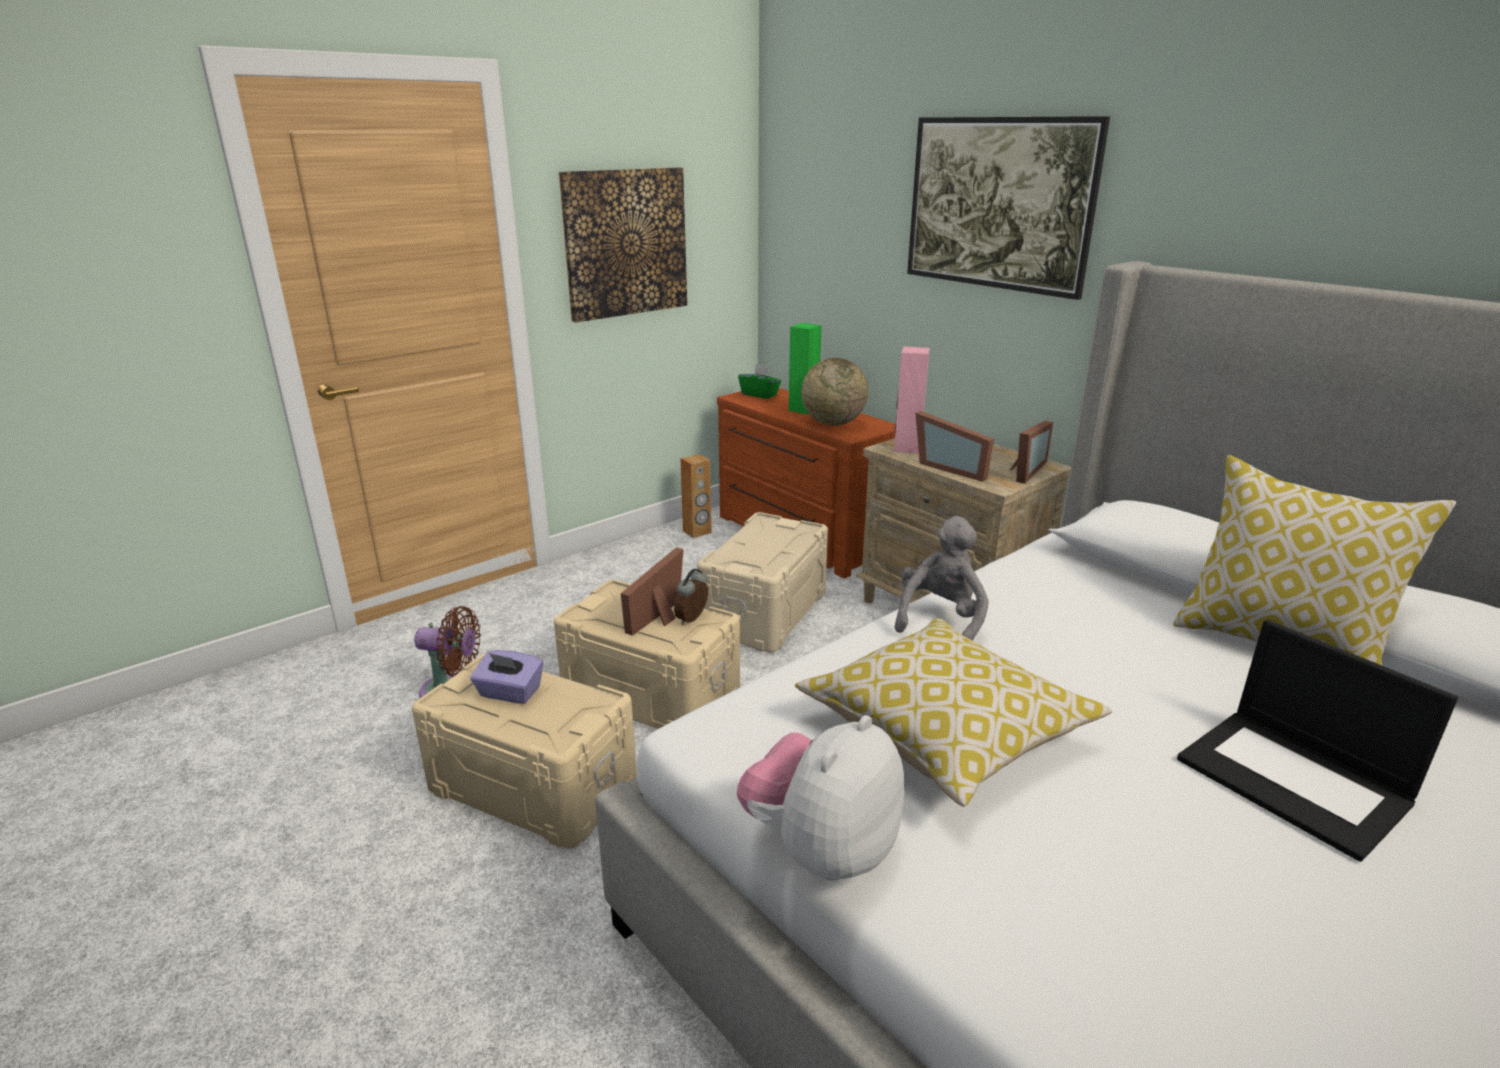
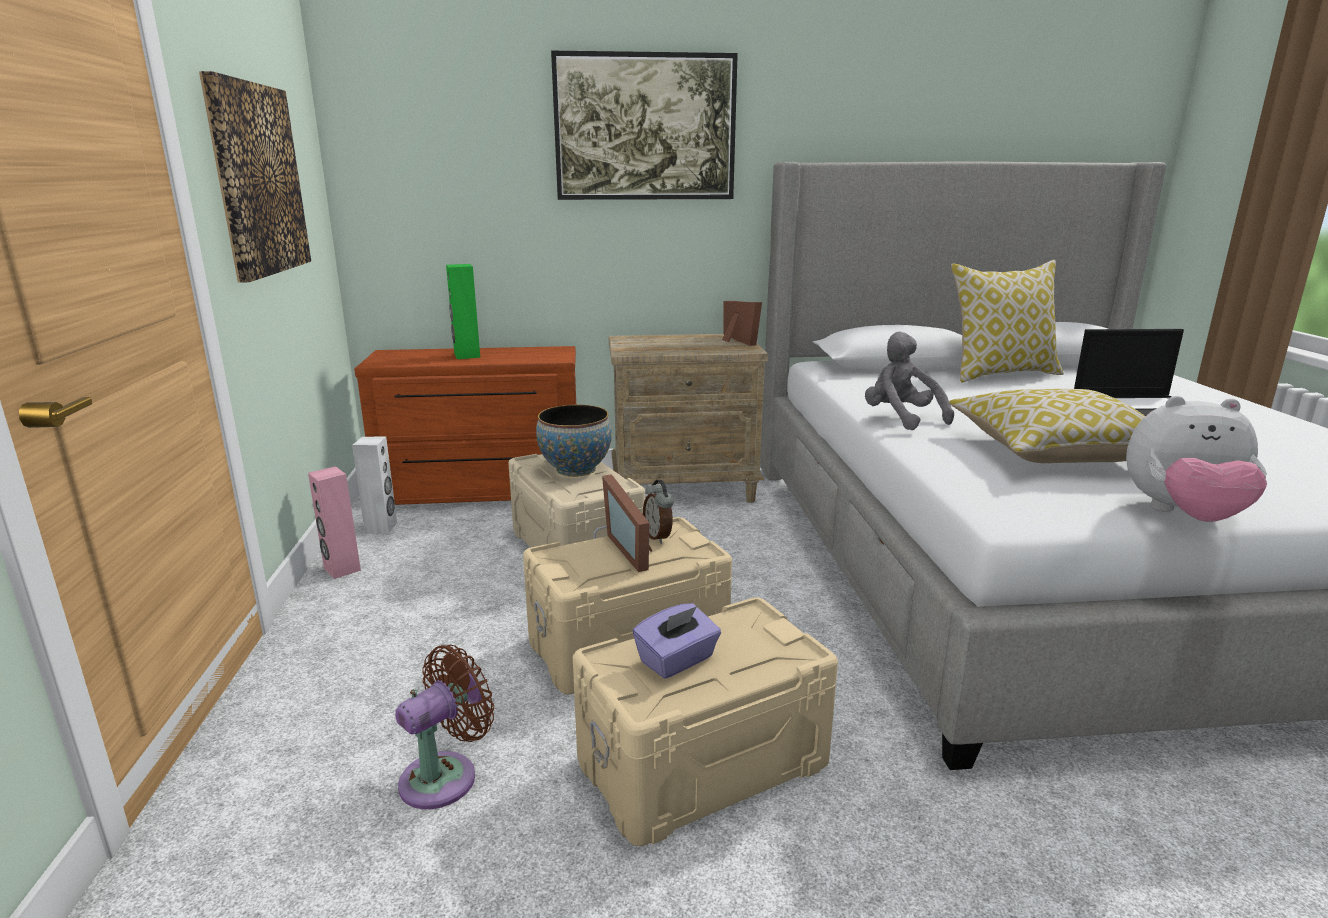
camera: 55 degrees left, 5 degrees down
(697, 532) = (381, 528): brown speaker -> white speaker
(759, 394) = (393, 357): green tissue box -> none
(777, 542) = (575, 469): none -> bowl
(821, 850) = (1183, 516): plush toy -> plush toy turned 60 degrees counterclockwise
(833, 423) = (520, 356): globe -> none
(907, 448) = (638, 349): pink speaker -> pink speaker (341, 569)
(953, 468) = (699, 349): picture frame -> none

